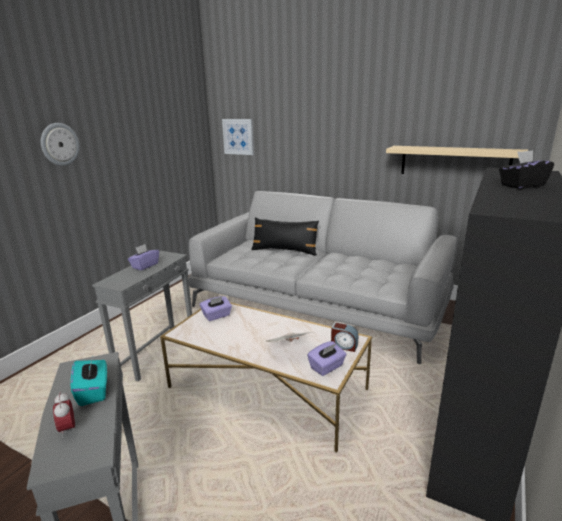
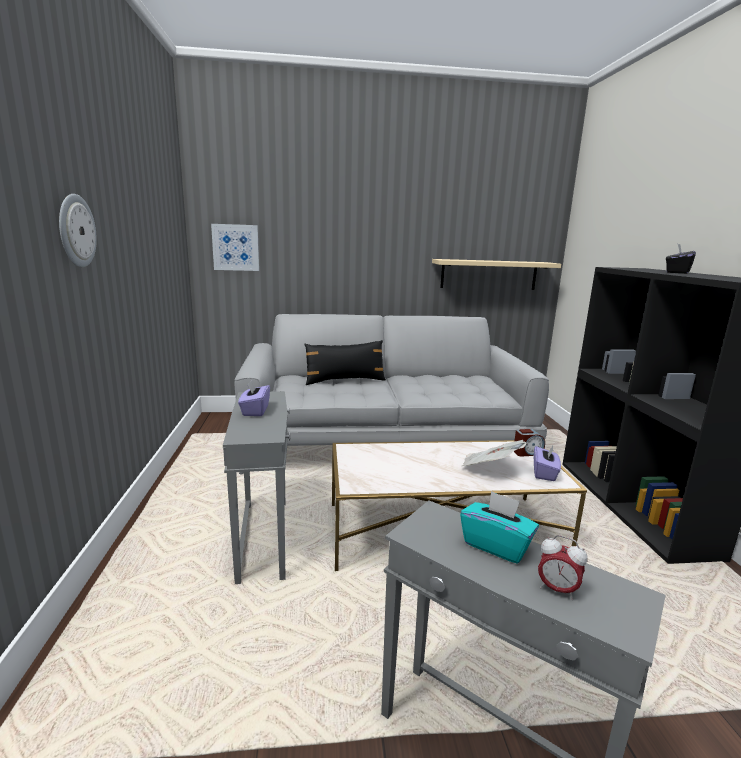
camera: 35 degrees left, 5 degrees down
(217, 316) = (366, 458): purple tissue box -> none

